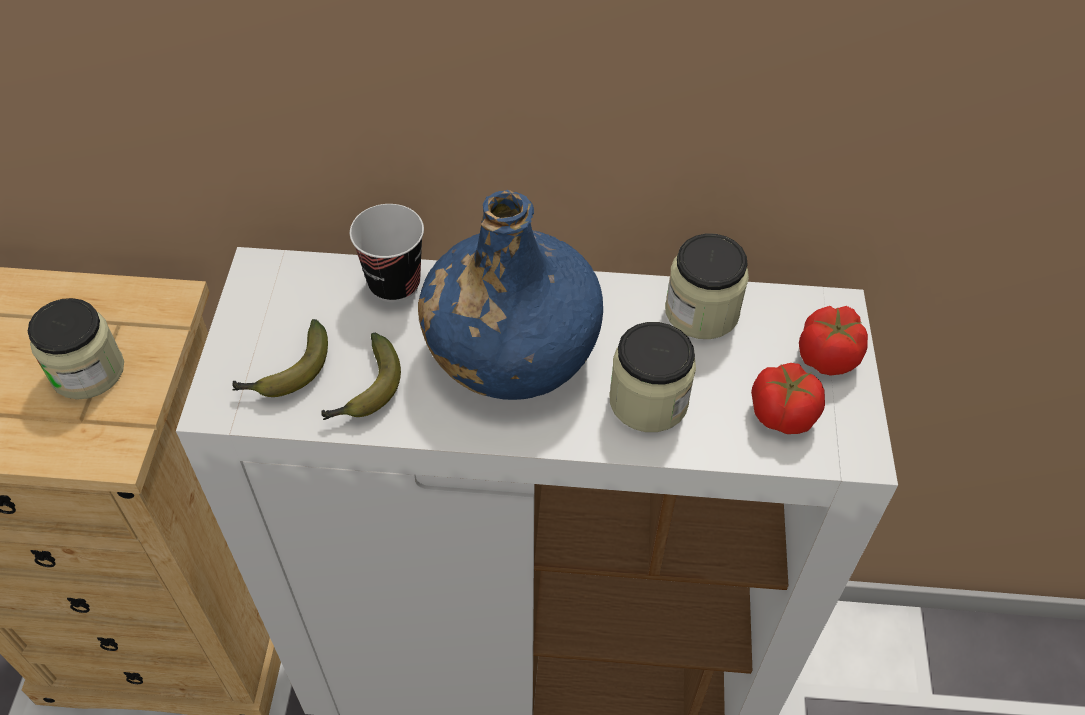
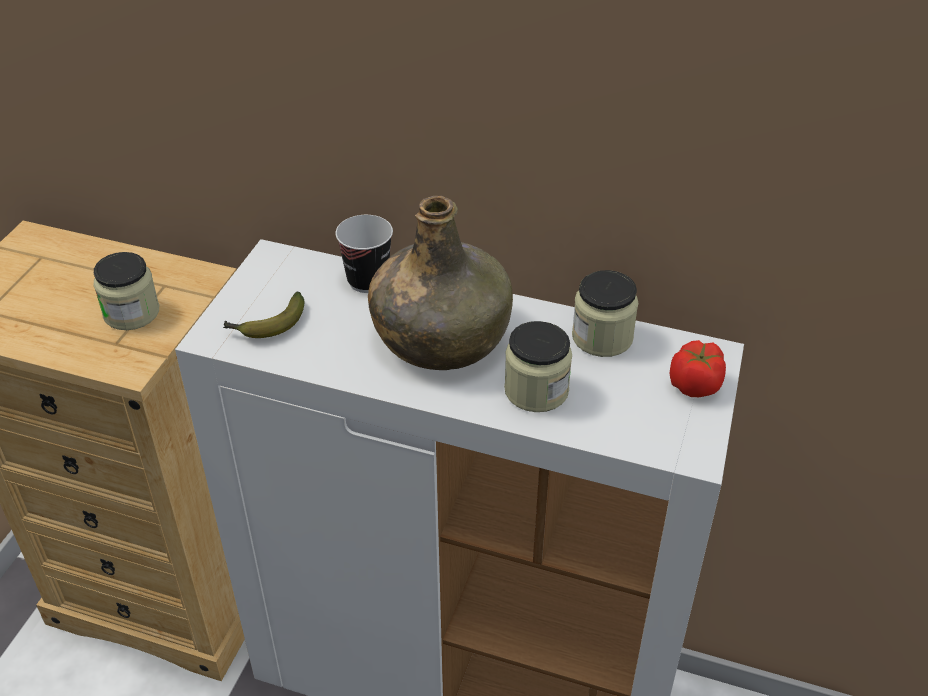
camera: 15 degrees right, 10 degrees down
(365, 391) = (321, 346): banana -> none
(511, 348) = (441, 337): blue bottle -> green bottle
(782, 413) = (642, 417): tomato -> none

